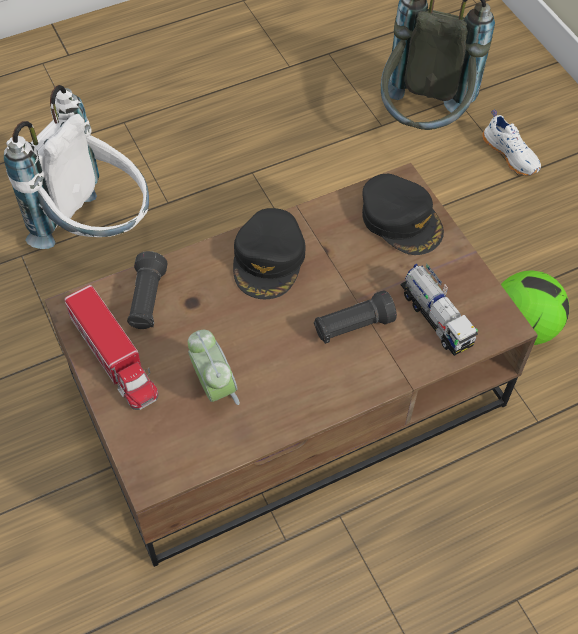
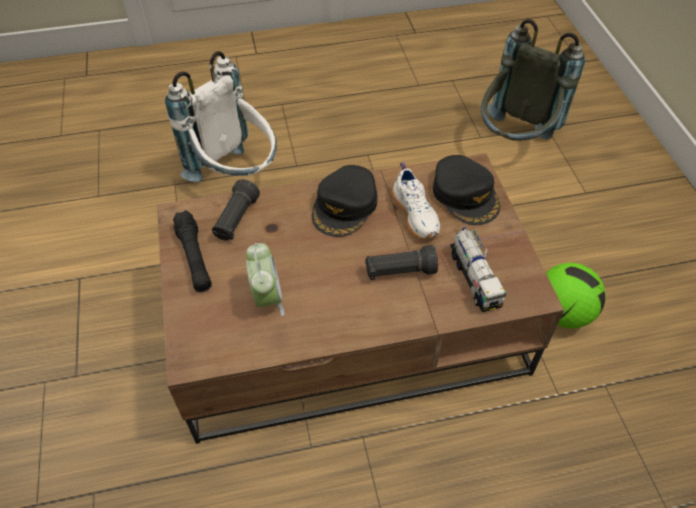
camera: 15 degrees right, 5 degrees down
(114, 356) = (194, 257): toy truck -> black flashlight
(511, 154) = (583, 175): white shoe -> white shoe (416, 213)

